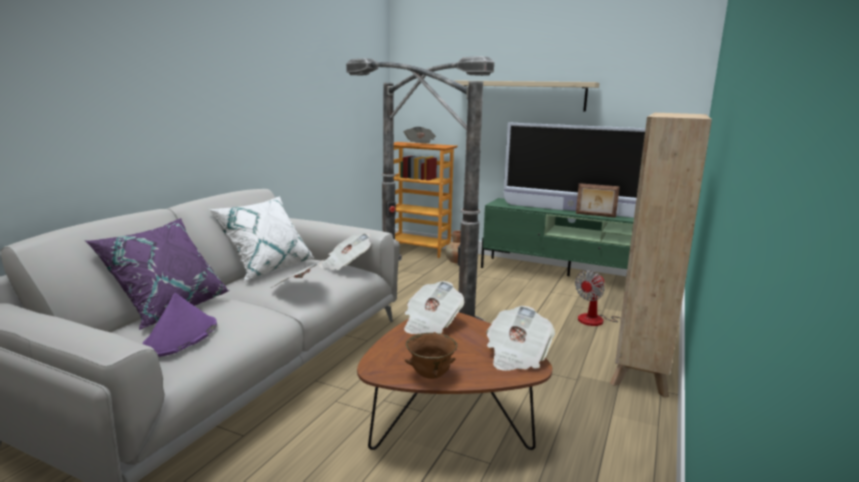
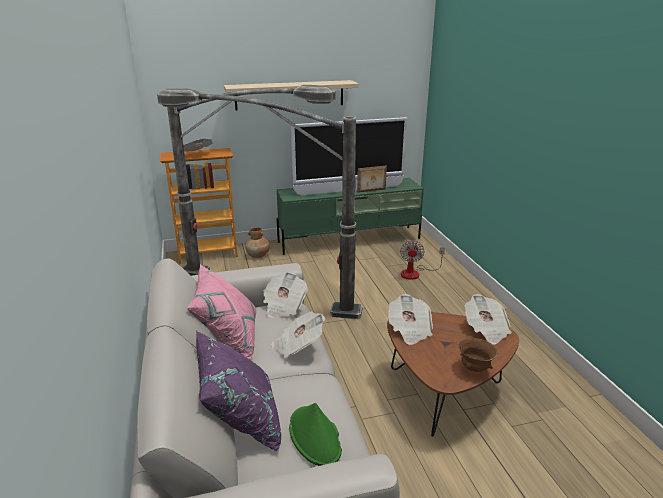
camera: 40 degrees left, 10 degrees up
(180, 337) = (315, 436): purple hat -> green hat
(267, 268) = (228, 338): white pillow -> pink pillow
(642, 363) = (471, 295): beige bookcase -> none

